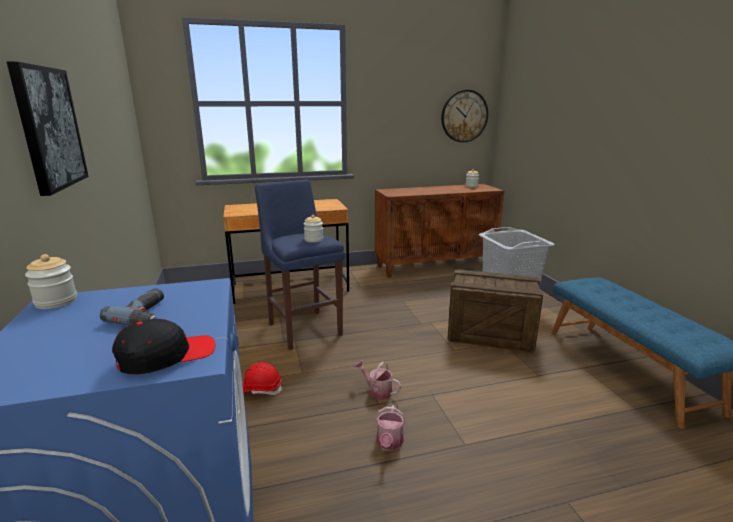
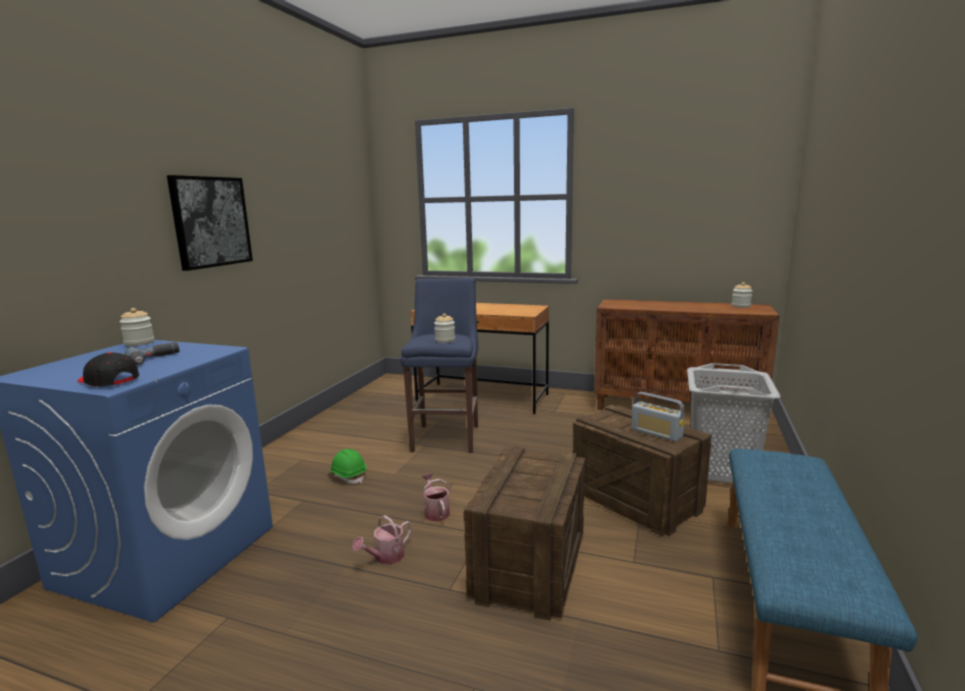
camera: 35 degrees right, 5 degrees down
(166, 356) = (108, 381): black cap -> black cap turned 150 degrees counterclockwise
(260, 389) = (348, 476): red hard hat -> green hard hat
(464, 116) = (738, 209): wall clock -> none
(490, 404) = (529, 566): none -> crate
(510, 283) = (656, 433): none -> radio

